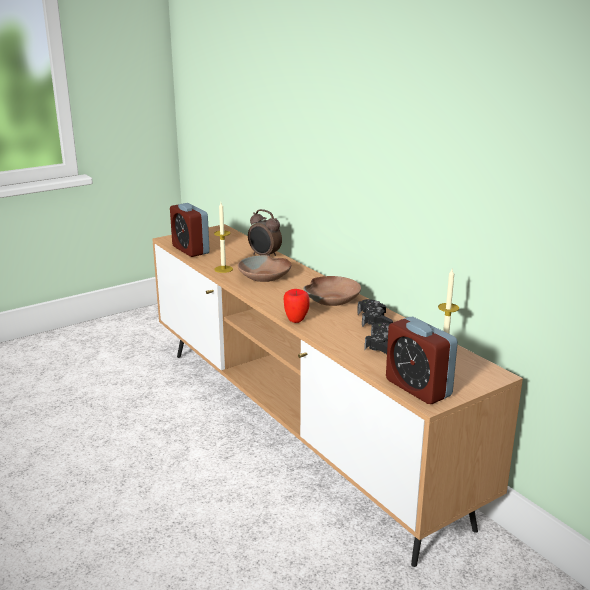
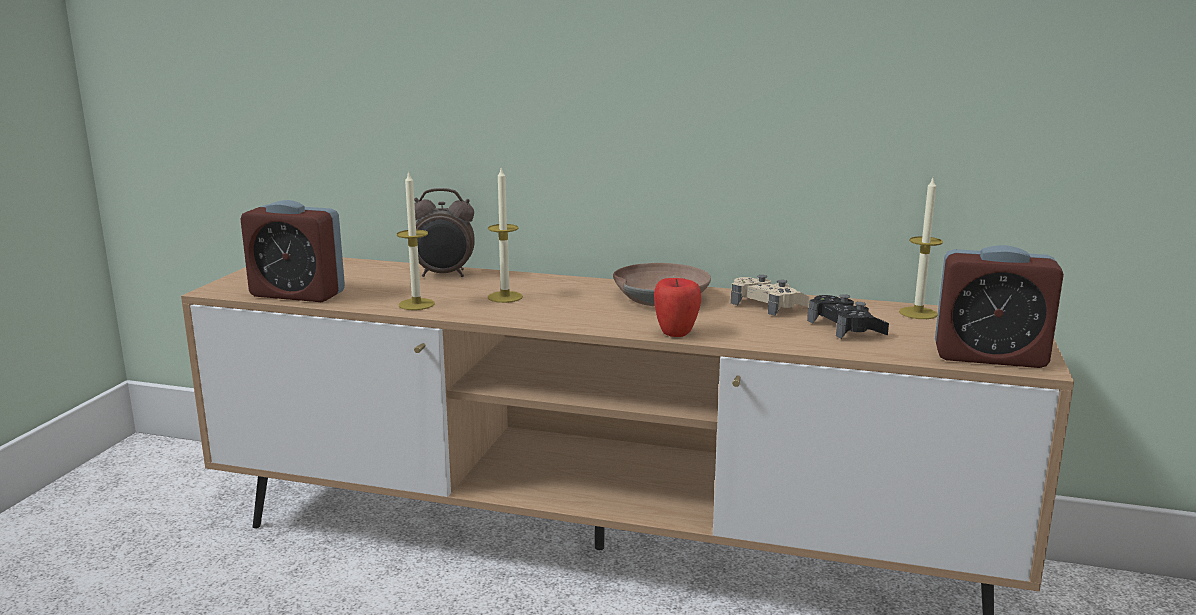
camera: 40 degrees left, 5 degrees down
(265, 276) = (505, 297): brown bowl -> candle
(374, 320) = (767, 305): black game controller -> beige game controller

